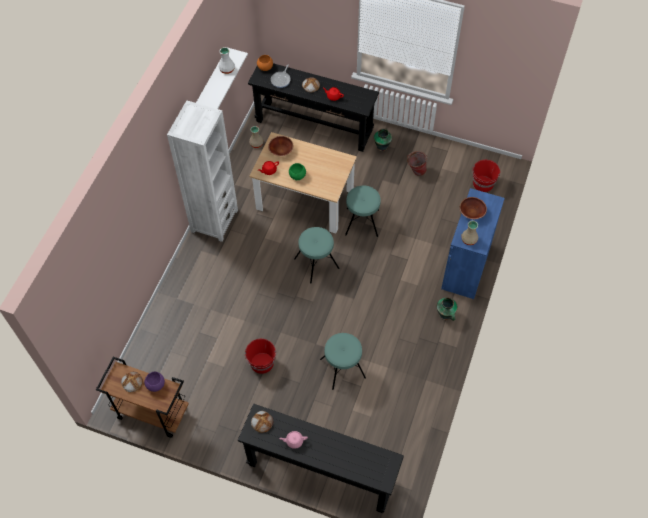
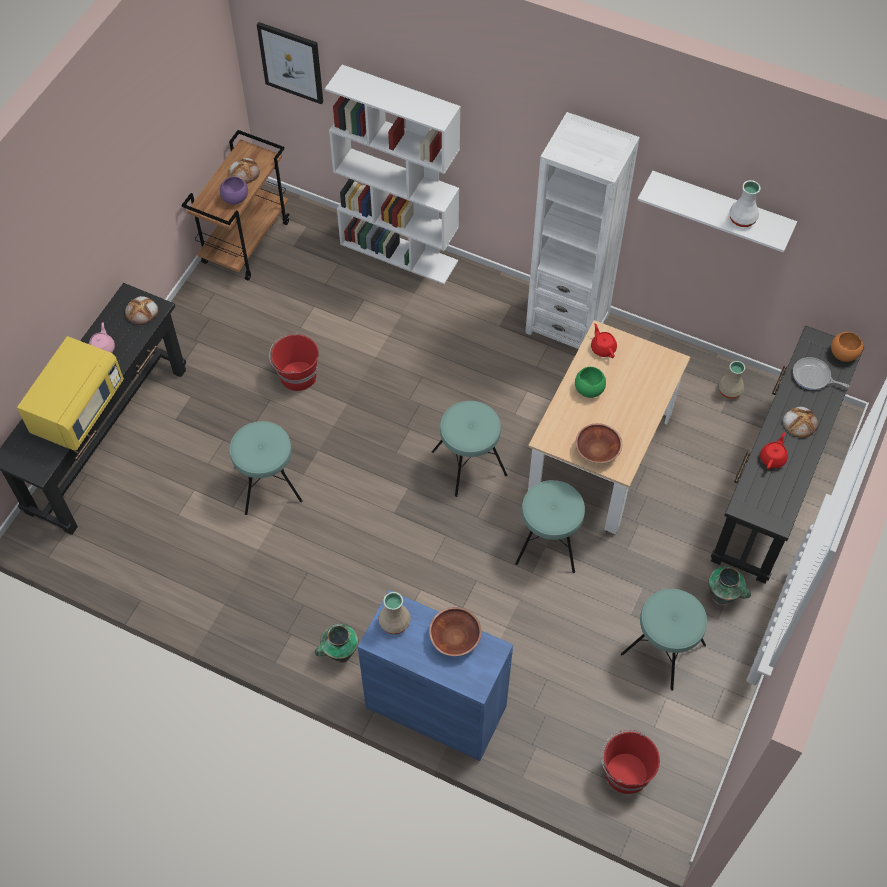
camera: 95 degrees right, 0 degrees up
(82, 319) = (291, 62): none -> picture
(160, 315) = (400, 252): none -> white bookcase
(281, 150) = (647, 369): brown bowl -> brown bowl (597, 450)
(343, 446) = (77, 409): none -> yellow microwave
(415, 170) = (663, 649): bucket -> turquoise stool

